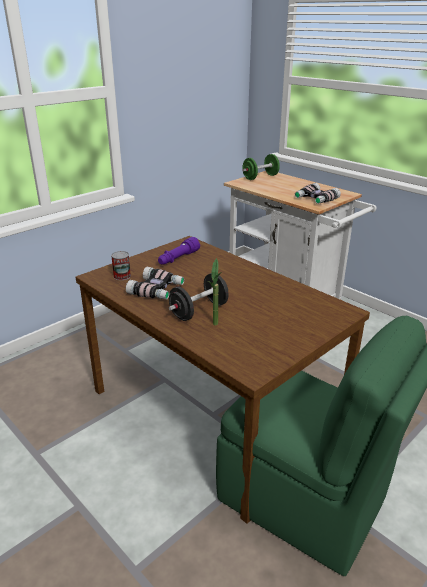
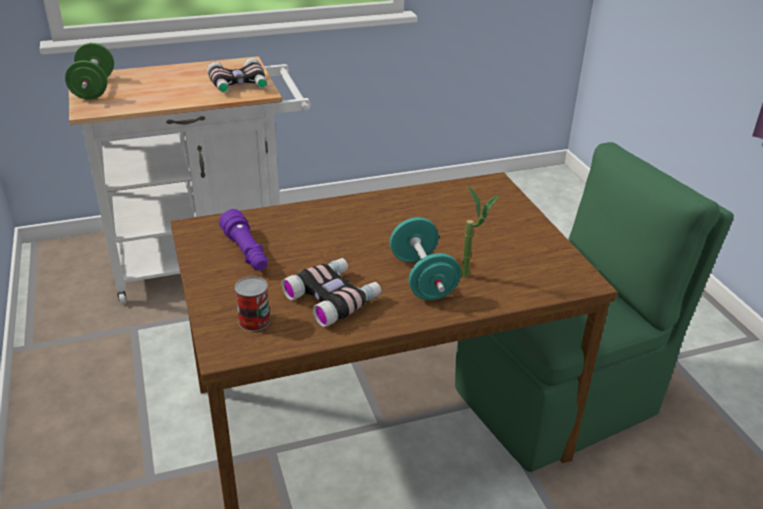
camera: 65 degrees left, 5 degrees up
(199, 311) = (422, 278): black dumbbell -> turquoise dumbbell

